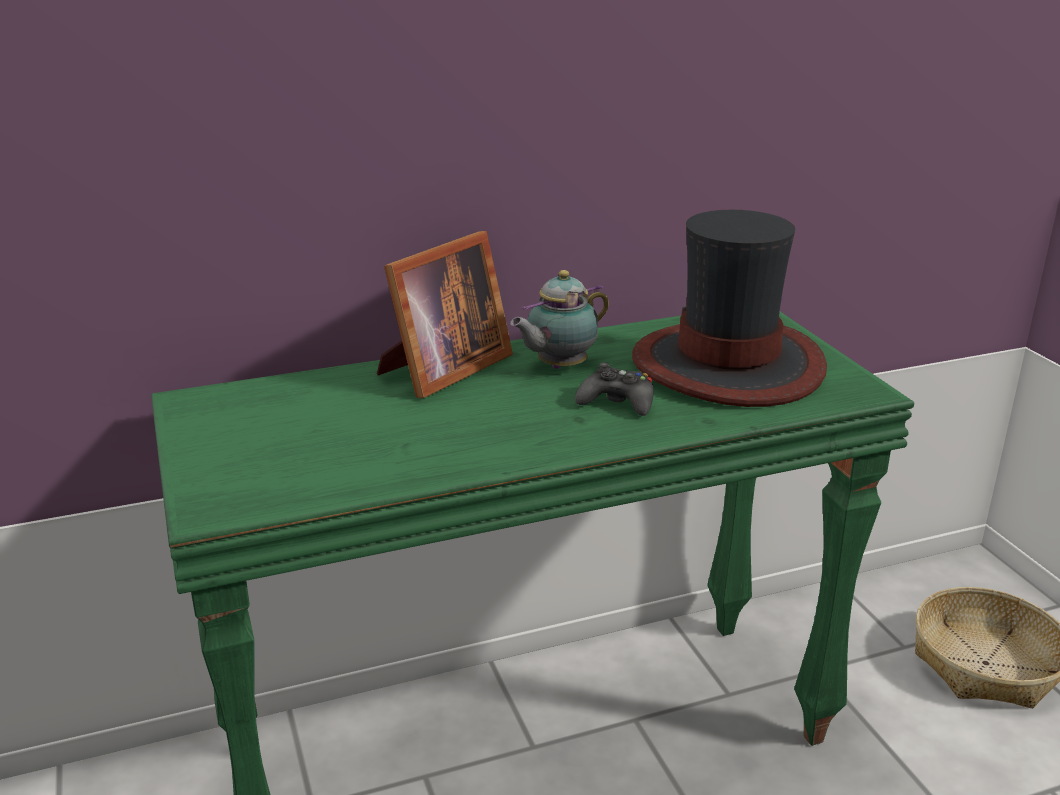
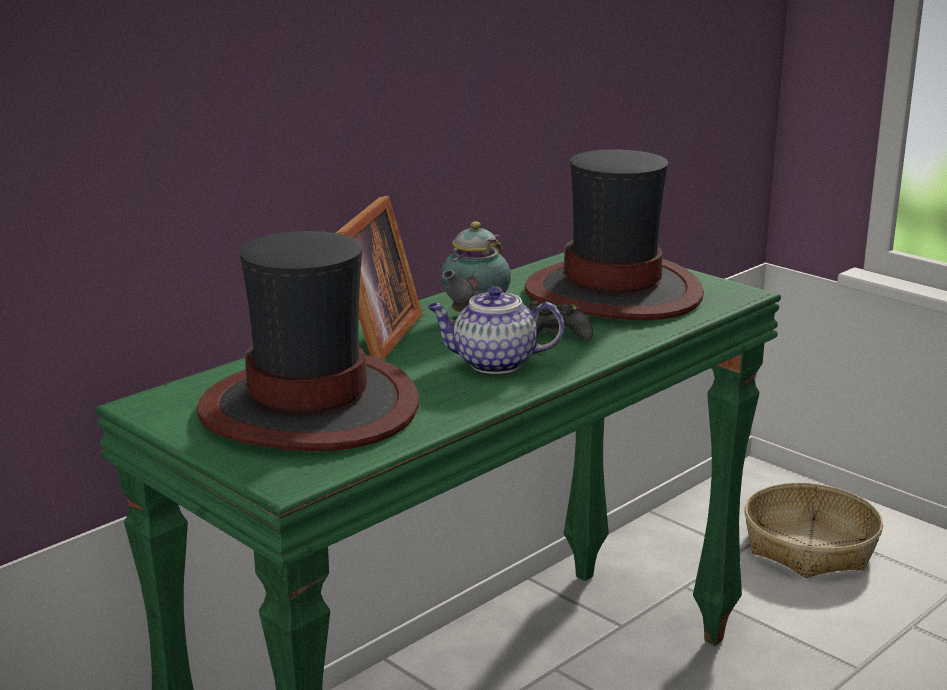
camera: 25 degrees left, 5 degrees down
(311, 435) = (310, 408): none -> hat
(524, 423) = (493, 363): none -> teapot

